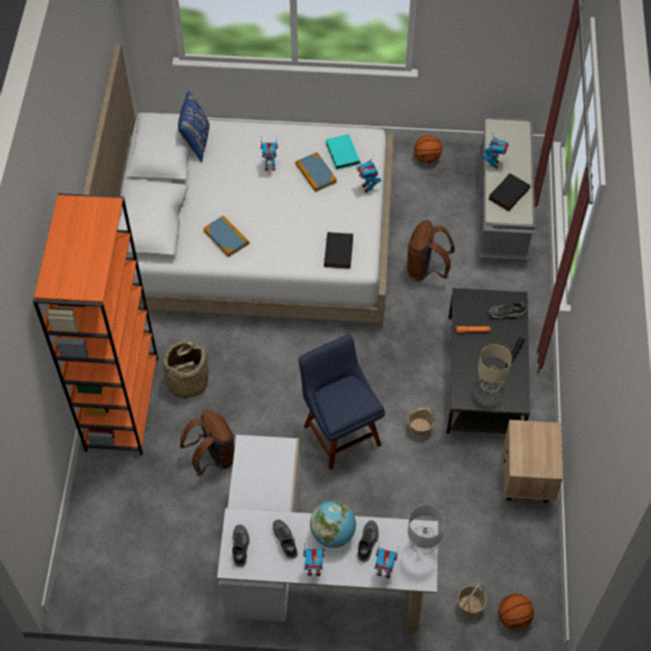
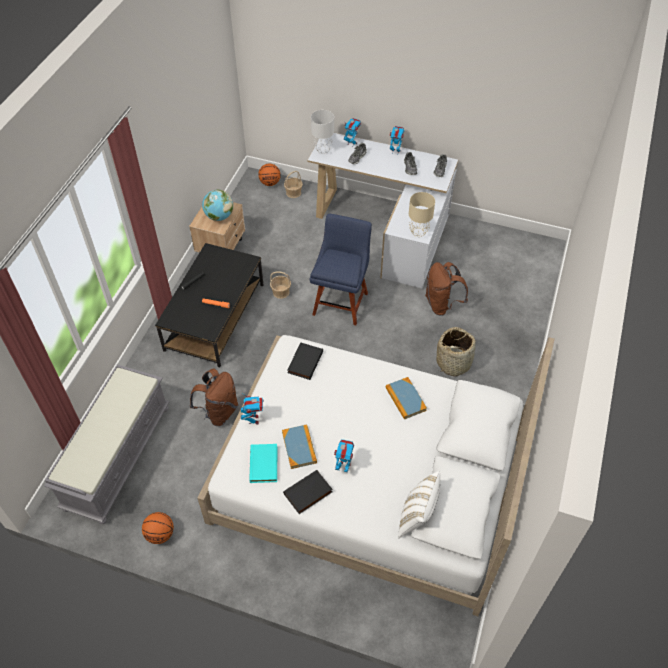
camera: 165 degrees left, 5 degrees down
(121, 403) = (510, 358): orange bookcase -> none
(196, 142) = (417, 517): blue pillow -> white pillow
(333, 533) = (377, 166): globe -> globe (219, 216)
(340, 432) = (341, 301): blue chair -> blue chair turned 150 degrees counterclockwise
(489, 385) = (224, 265): beige table lamp -> beige table lamp (418, 233)
(493, 164) = (115, 435): toy robot -> none
(506, 313) = (181, 312): shoe -> none
(508, 193) = (120, 401): black book -> black book (308, 494)

